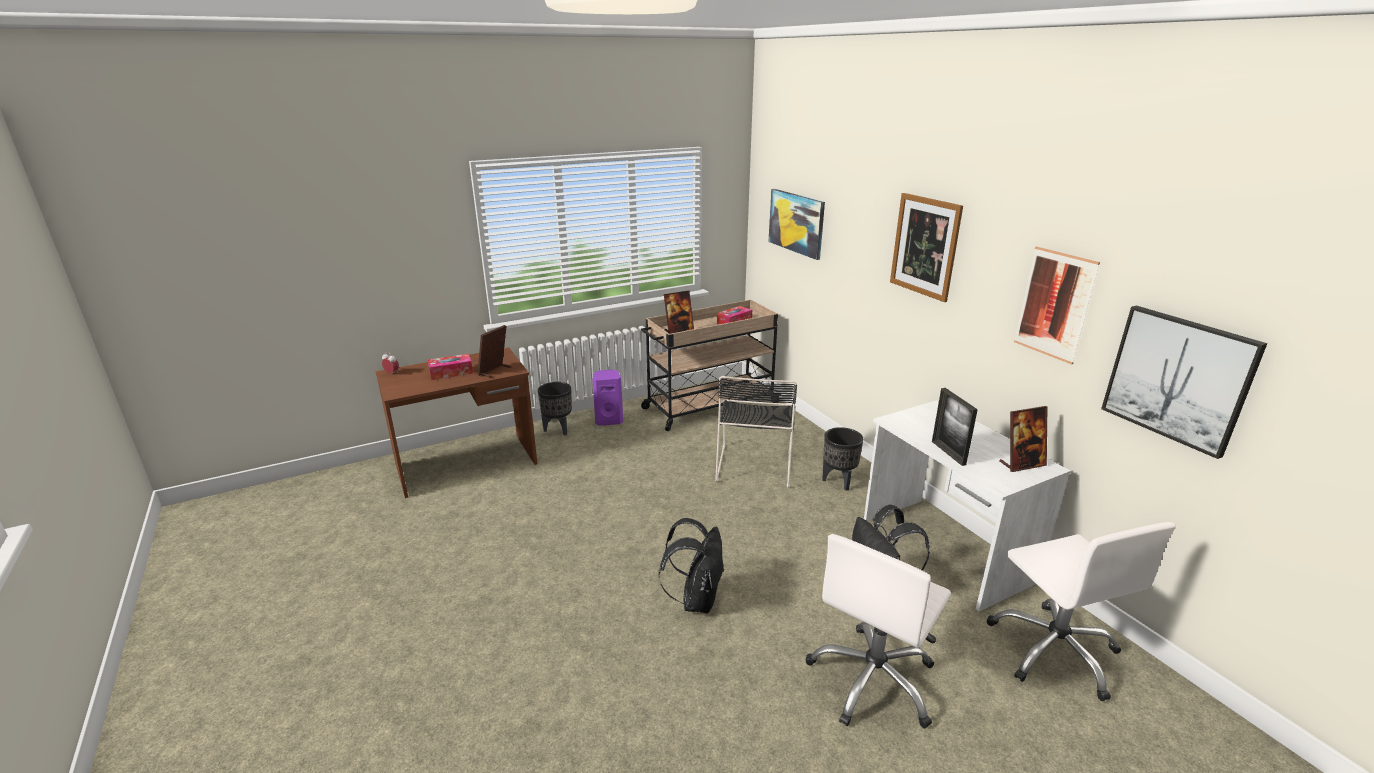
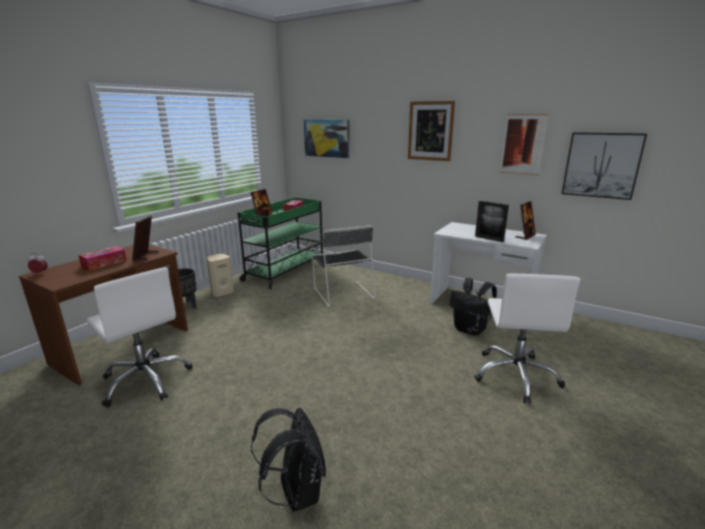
camera: 30 degrees left, 5 degrees down
(609, 420) = (222, 292): purple speaker -> beige speaker
(696, 599) = (381, 372): black backpack -> black backpack (296, 492)
(709, 406) = (285, 271): beige cart -> green cart
(838, 481) = (398, 289): black planter -> none
(1054, 650) = (571, 331): white office chair -> white office chair (146, 380)

